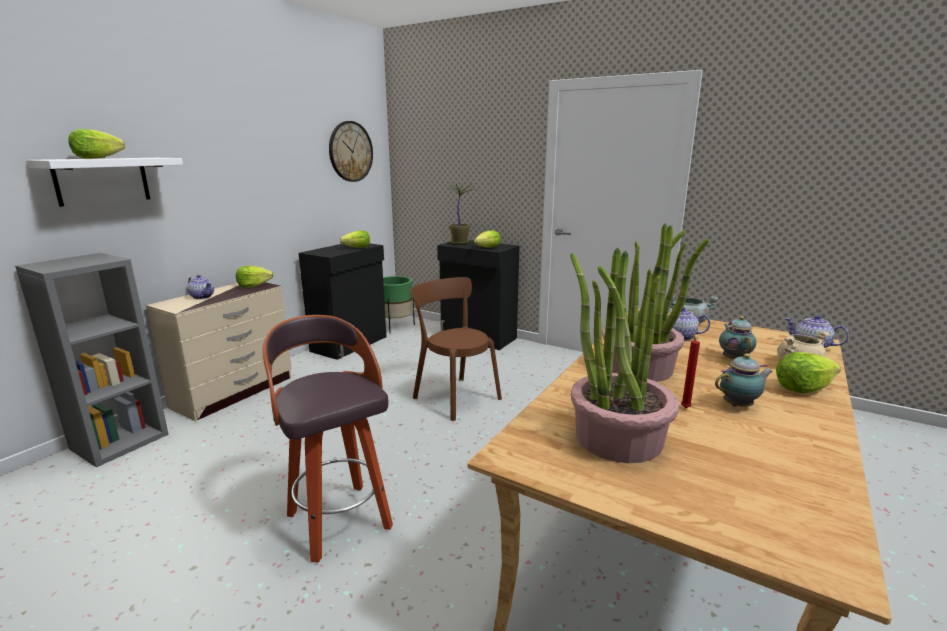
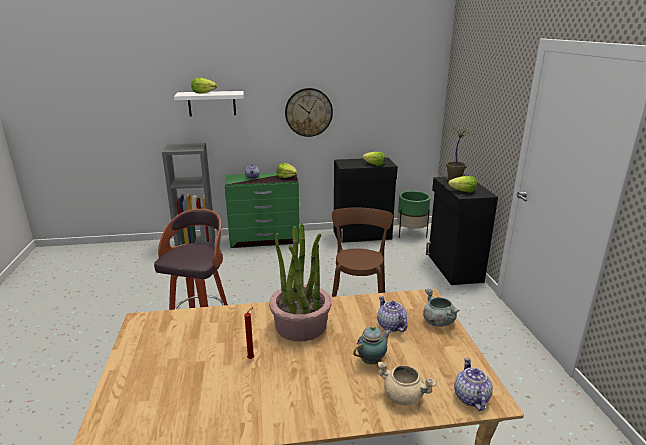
camera: 50 degrees right, 5 degrees up
(235, 392) = (265, 240): beige dresser -> green dresser
(350, 151) = (400, 85): wall clock -> wall clock (308, 112)
(617, 438) = (186, 345): potted plant -> none
(739, 405) = (278, 380): teapot -> none
(802, 389) = (346, 405): lettuce -> none

